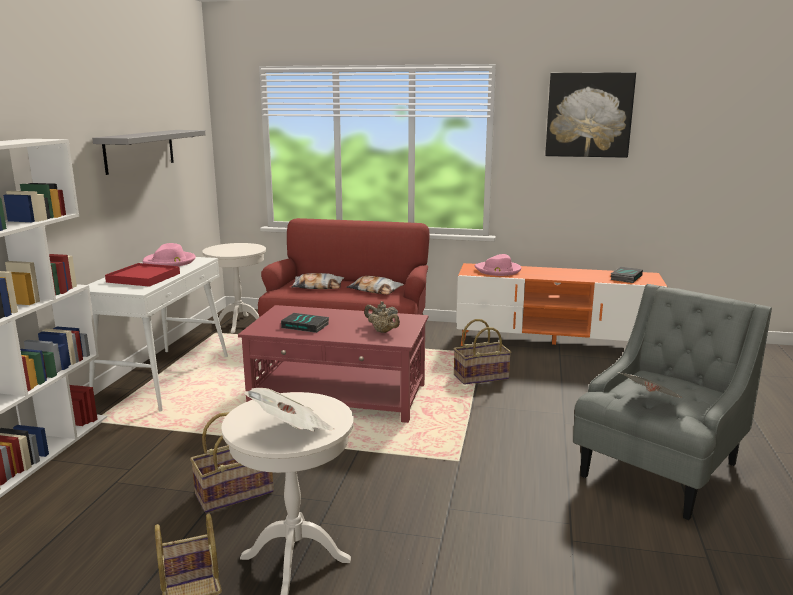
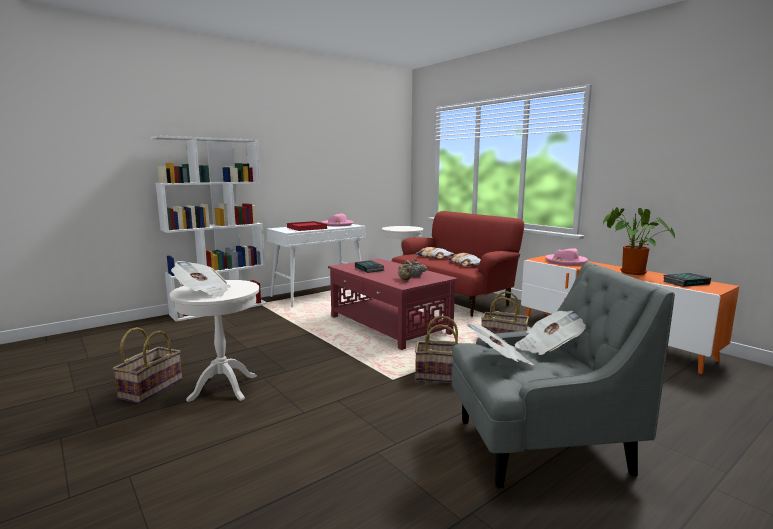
camera: 40 degrees right, 5 degrees down
(140, 150) = (339, 157): grey shelf -> none
(234, 492) = (255, 350): basket -> basket (442, 375)
(570, 274) = (629, 272): none -> potted plant
(589, 115) = (675, 122): picture -> none
(654, 376) = (548, 348): none -> newspaper

